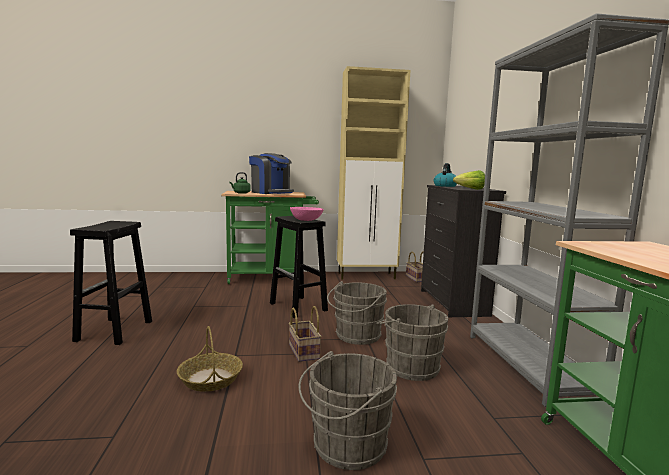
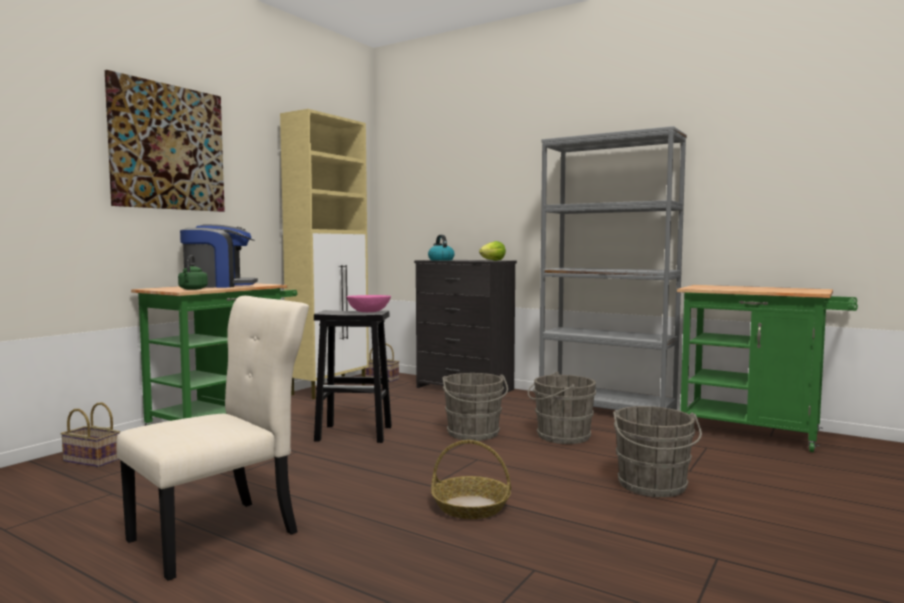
camera: 50 degrees left, 5 degrees down
(114, 331) = (220, 535): black stool -> beige chair
(256, 105) = (168, 147): none -> picture
(302, 351) = (471, 459): basket -> basket (90, 460)

